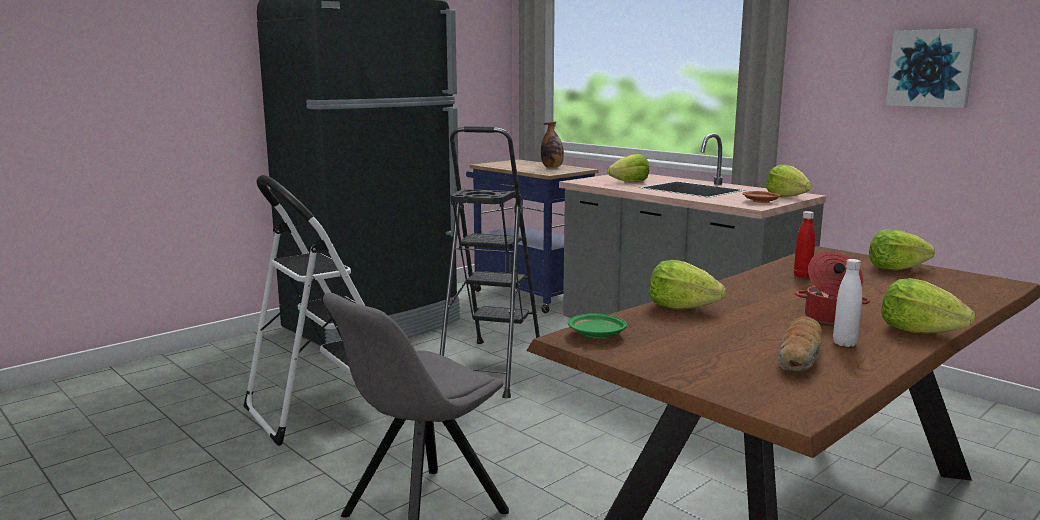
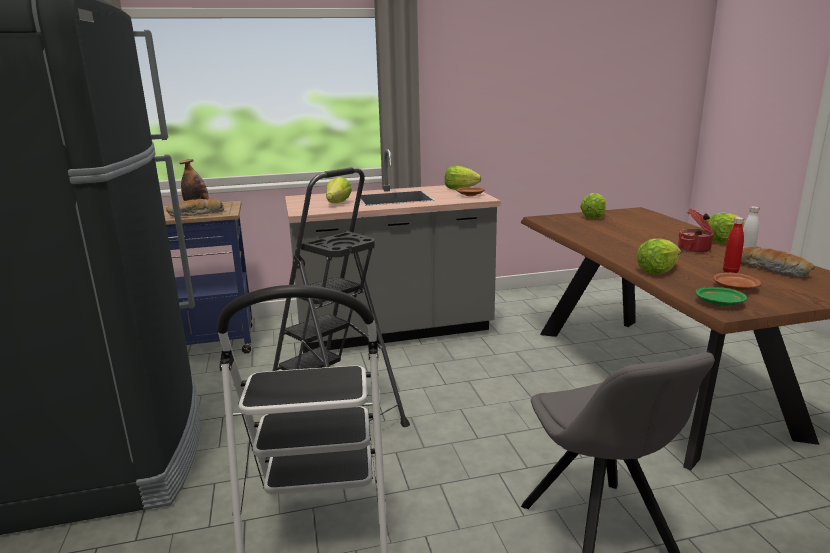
camera: 60 degrees left, 5 degrees up
(532, 170) = (196, 215): none -> bread
(671, 340) = (734, 288): none -> brown plate
(802, 276) = (597, 234): red bottle -> red bottle (730, 271)
(931, 68) = (506, 89): picture -> none

